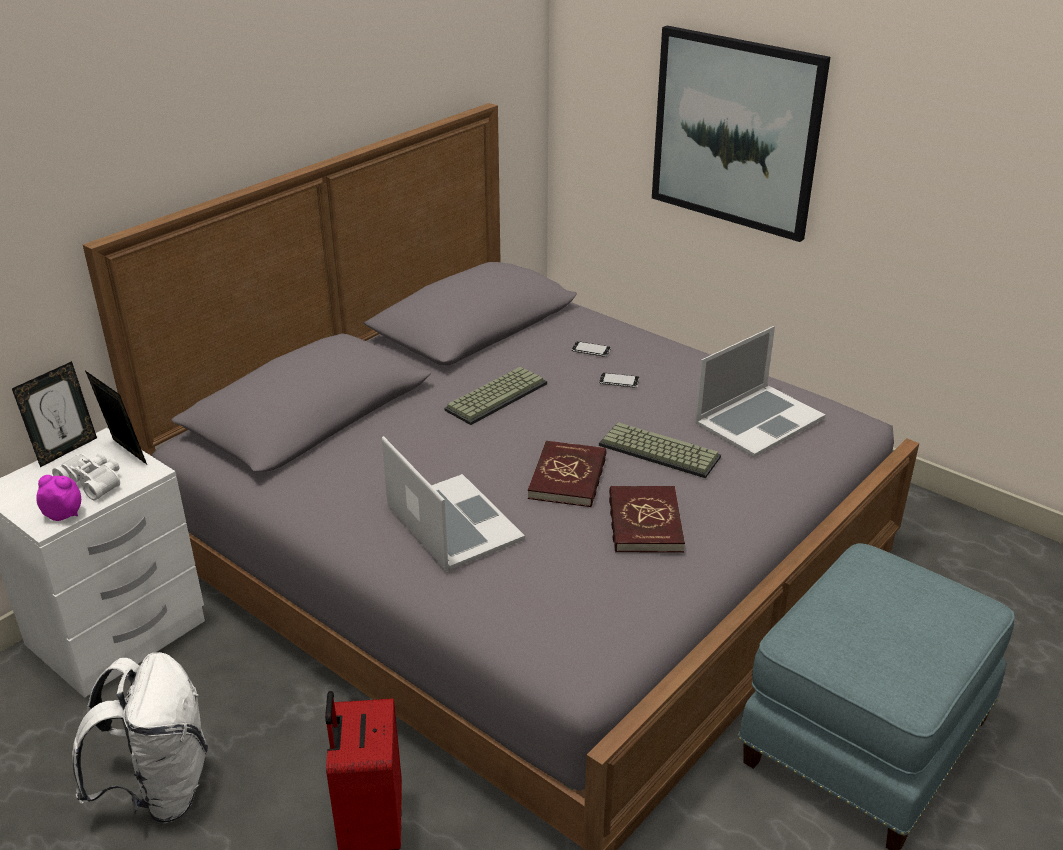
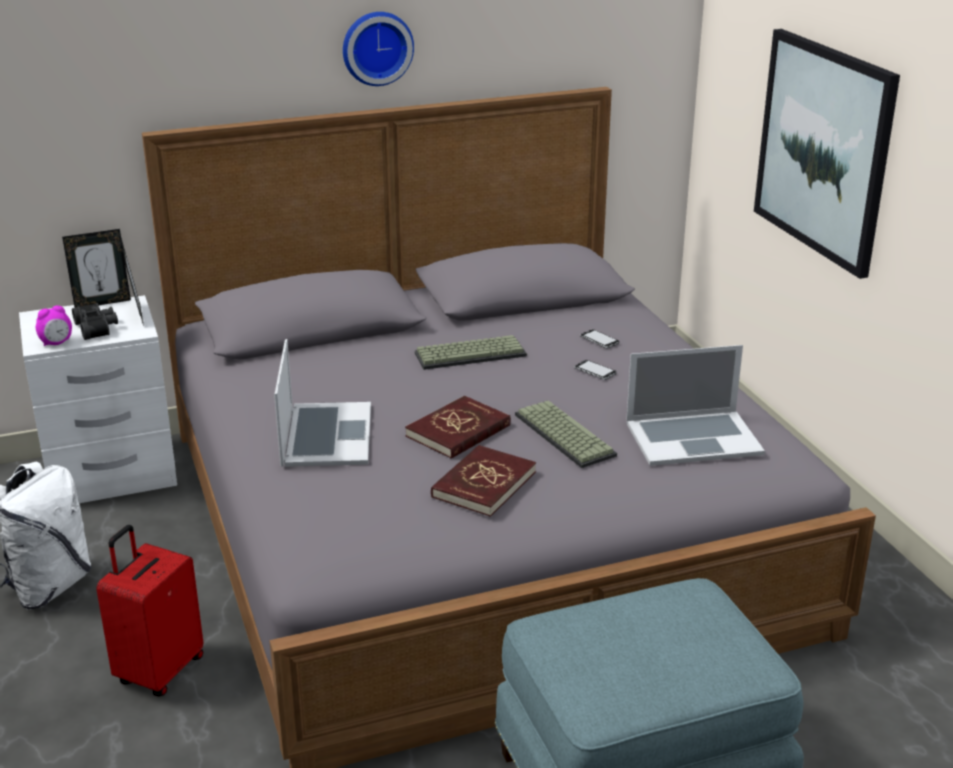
camera: 30 degrees right, 5 degrees down
(64, 514) = (56, 343): alarm clock -> alarm clock turned 105 degrees clockwise
(94, 481) = (97, 328): white binoculars -> black binoculars
(297, 100) = (376, 47): none -> wall clock

